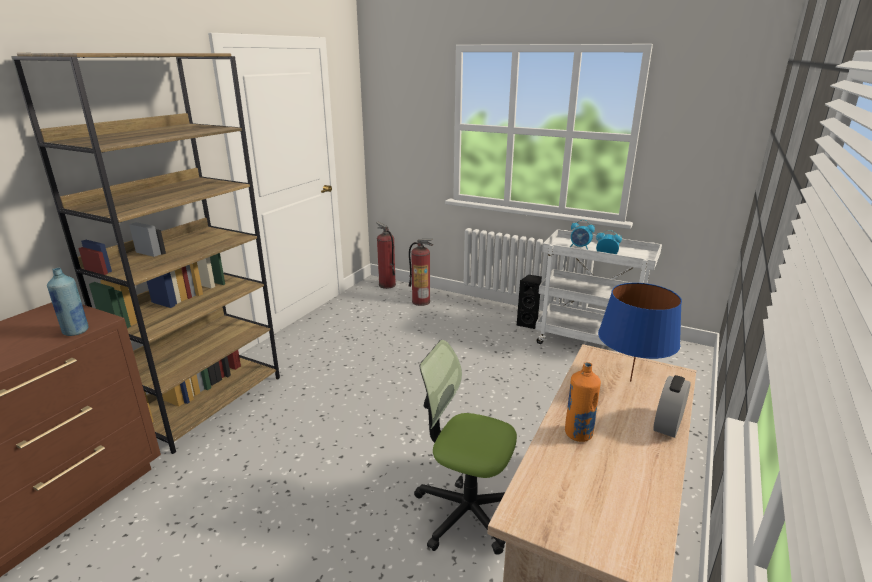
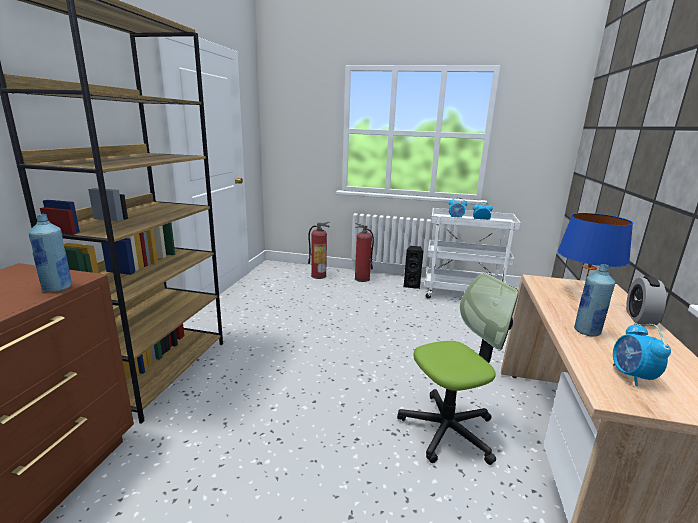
camera: 15 degrees left, 5 degrees down
(387, 285) = (283, 266): fire extinguisher -> fire extinguisher (362, 279)
(466, 511) = (448, 429): office chair -> office chair turned 150 degrees clockwise
(569, 497) = (632, 376): none -> alarm clock
(578, 434) = (587, 331): orange bottle -> blue bottle

